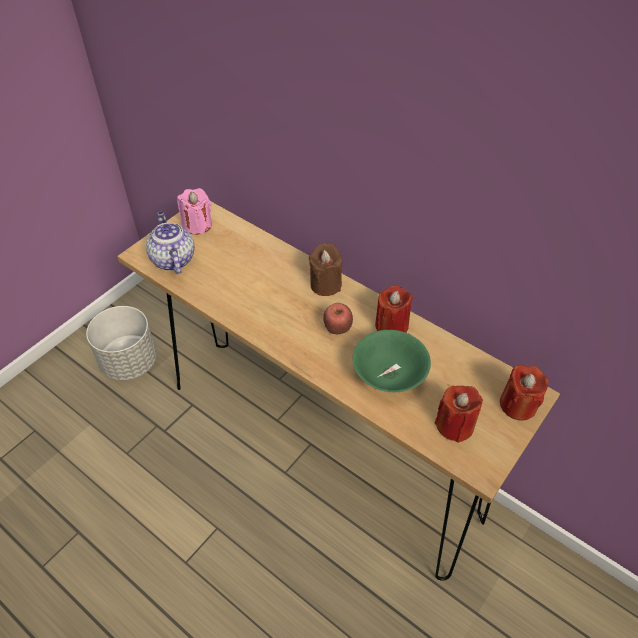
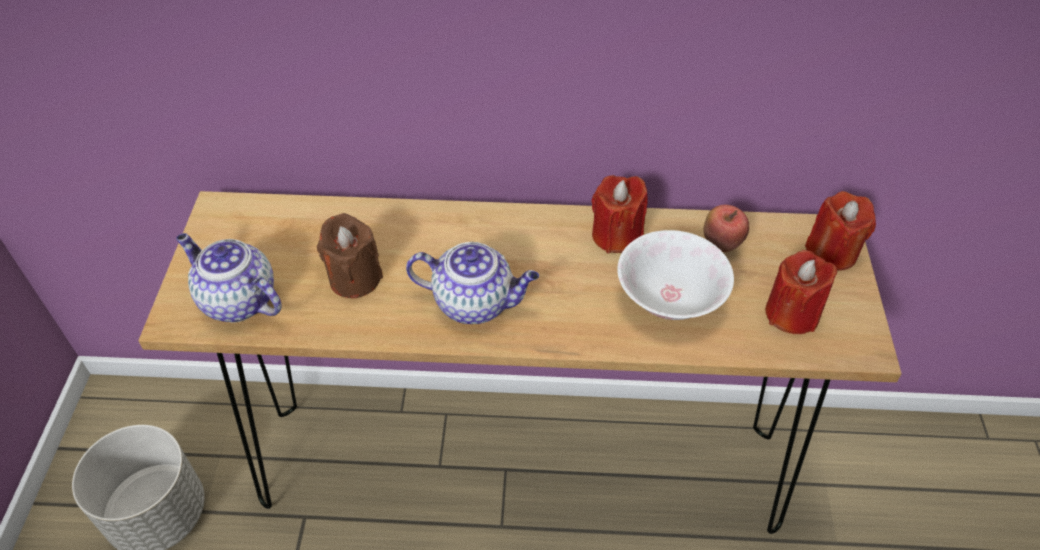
camera: 35 degrees left, 0 degrees up
(197, 225) = (232, 234): pink candle -> none
(282, 321) = (475, 302): none -> teapot
(325, 284) = (489, 226): brown candle -> brown candle (354, 278)
(337, 329) = (556, 275): apple -> apple (721, 244)
(389, 376) = (670, 298): green bowl -> white bowl

